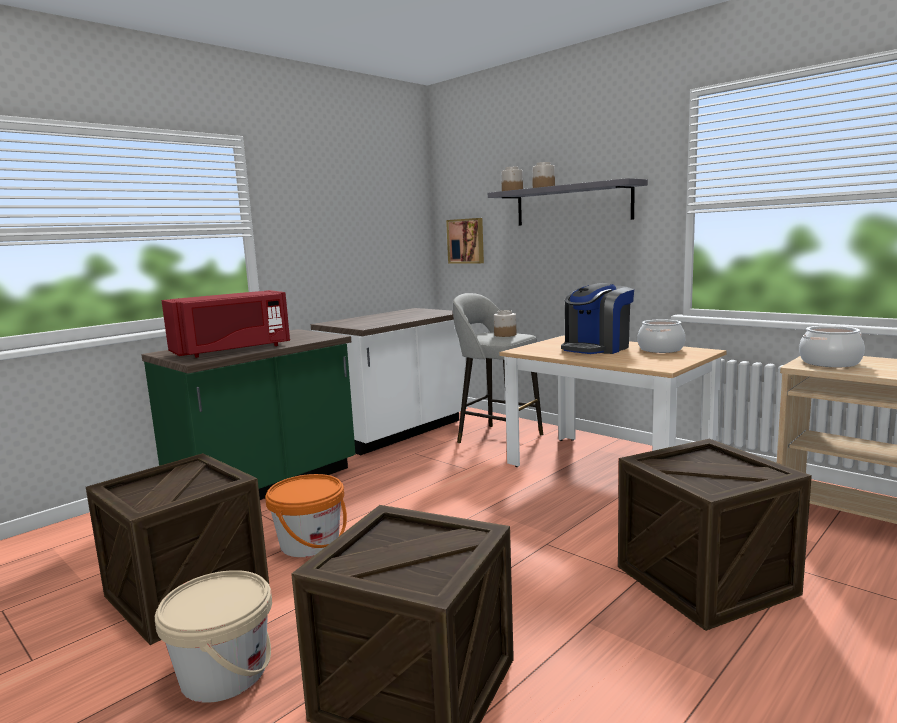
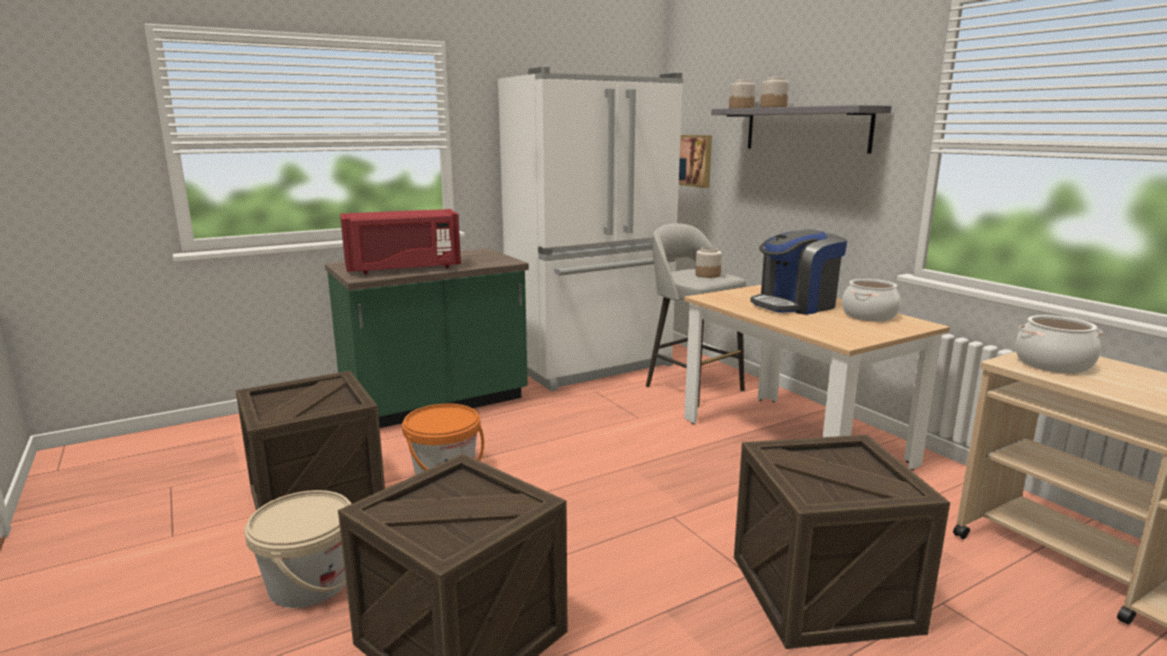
camera: 15 degrees right, 5 degrees up
(399, 432) = (592, 365): white counter -> white fridge

